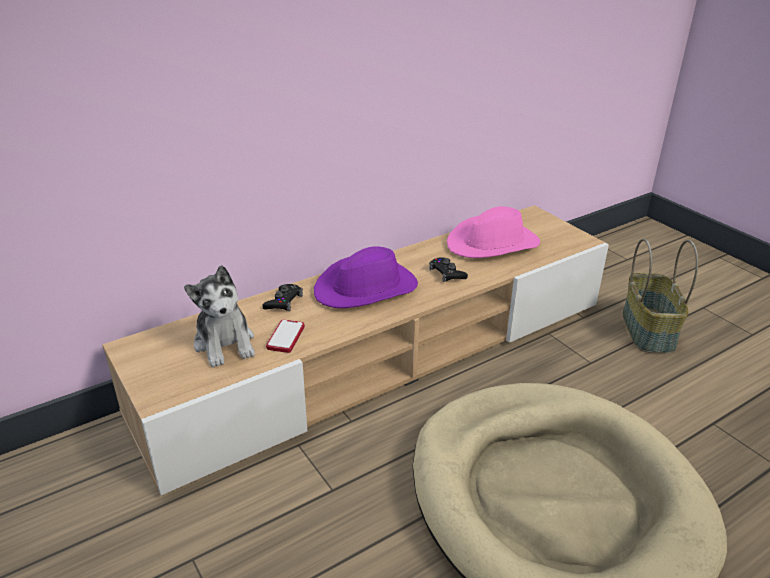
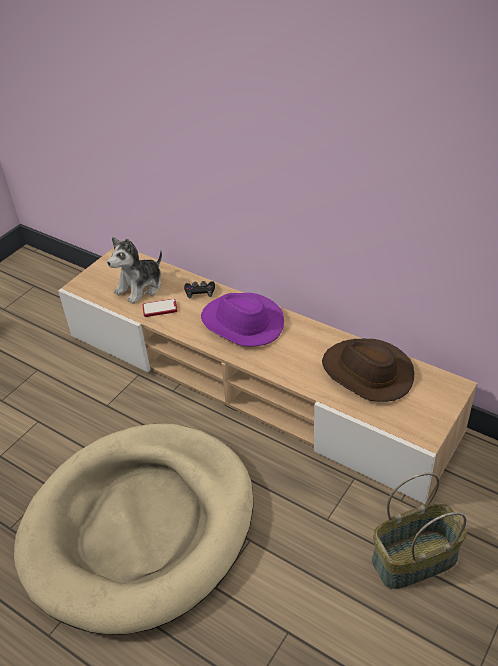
camera: 70 degrees right, 10 degrees up
(447, 273) = (293, 359): black game controller -> none
(493, 244) = (366, 373): pink hat -> brown hat

